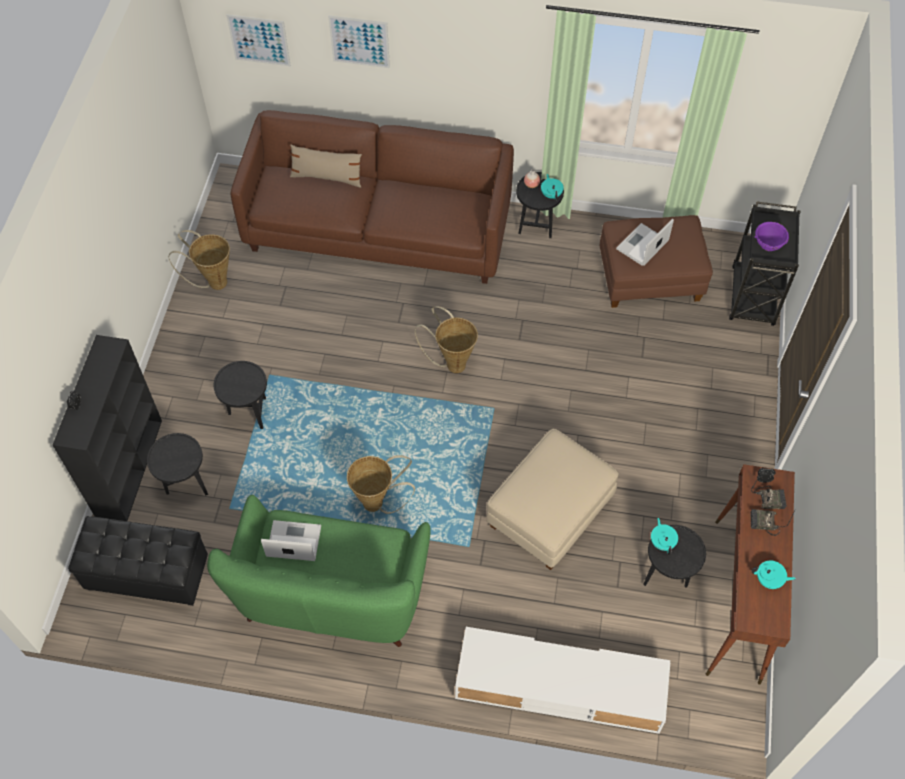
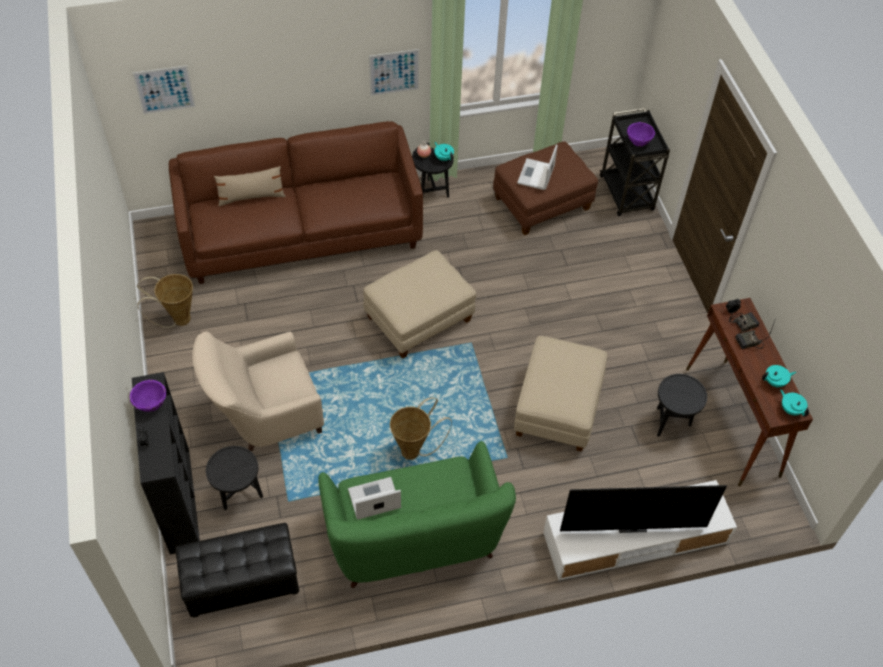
camera: 25 degrees left, 5 degrees down
(100, 368) = (151, 404): none -> purple bowl
(248, 413) = (265, 417): black side table -> beige armchair
(359, 42) = (258, 66): picture -> picture (394, 72)
(452, 363) = (419, 319): basket -> beige ottoman
(551, 671) = (632, 523): none -> television
(662, 542) = (668, 391): turquoise teapot -> turquoise teapot (790, 409)

